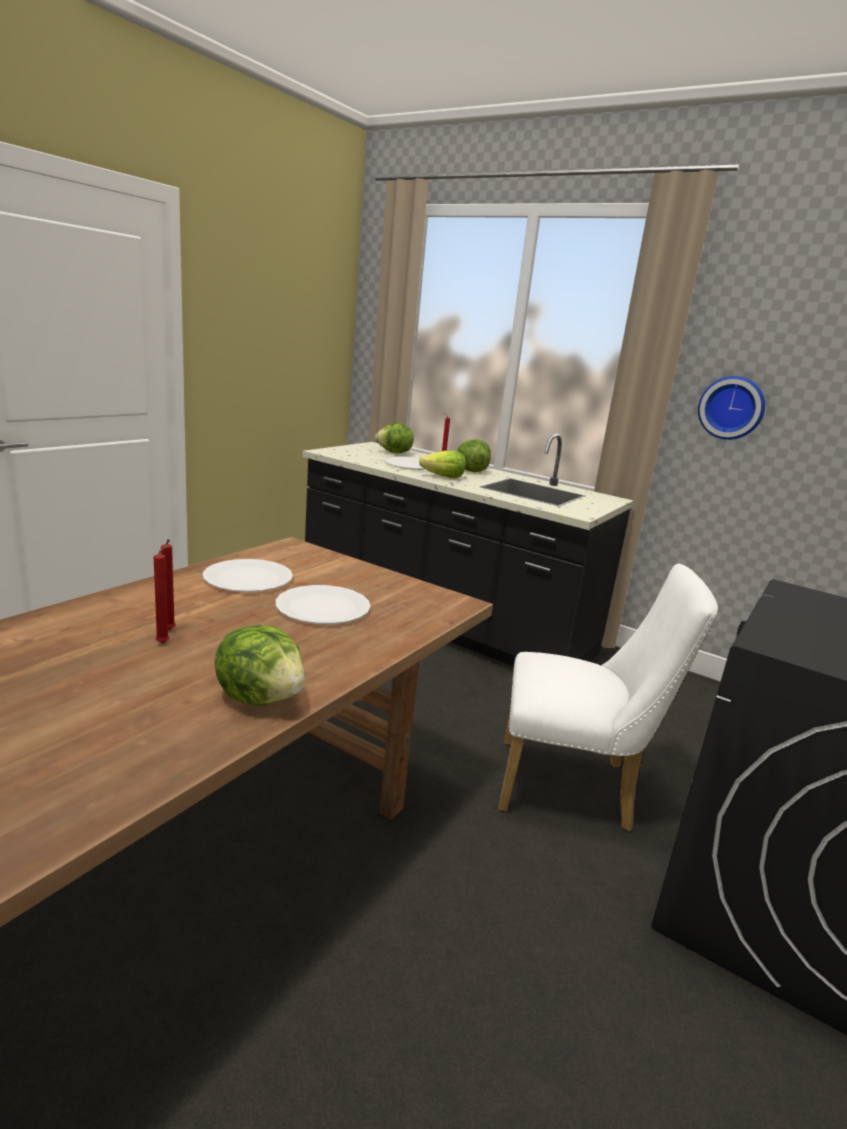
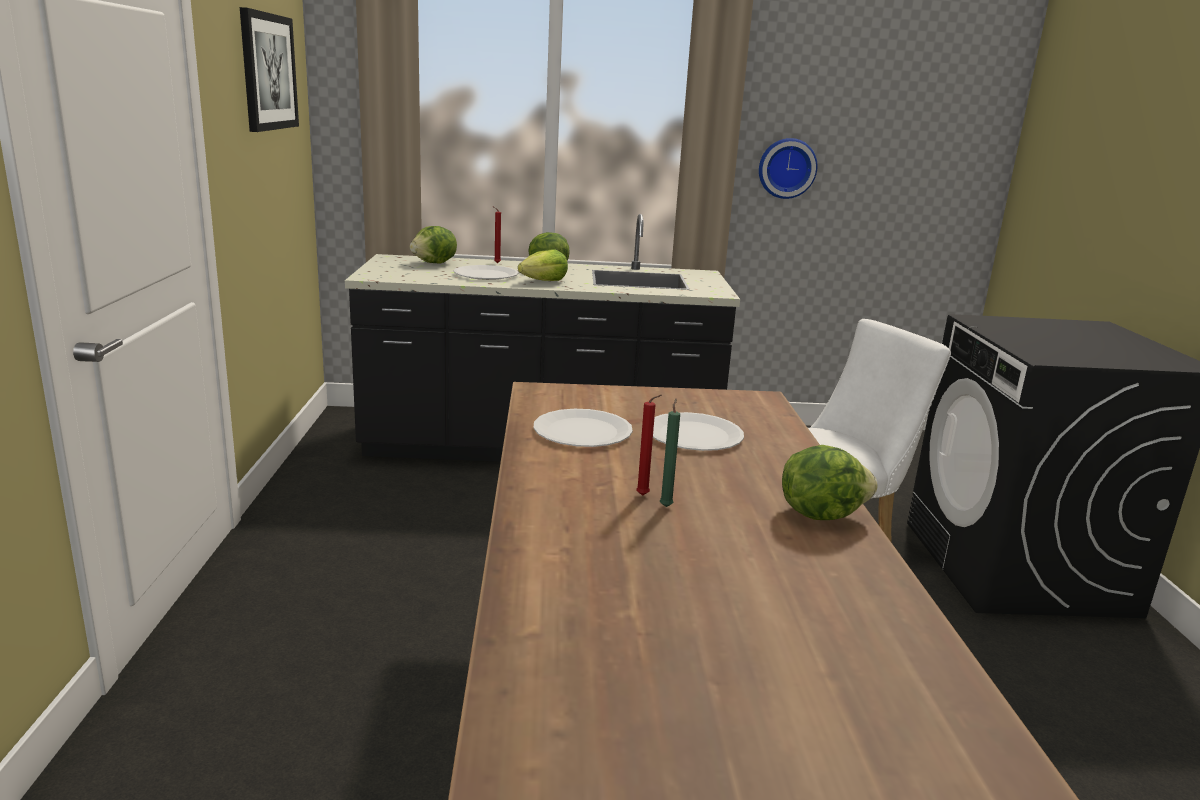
camera: 35 degrees left, 0 degrees up
(164, 643) = (666, 506): red candle -> green candle
(290, 294) = (268, 72): none -> picture

